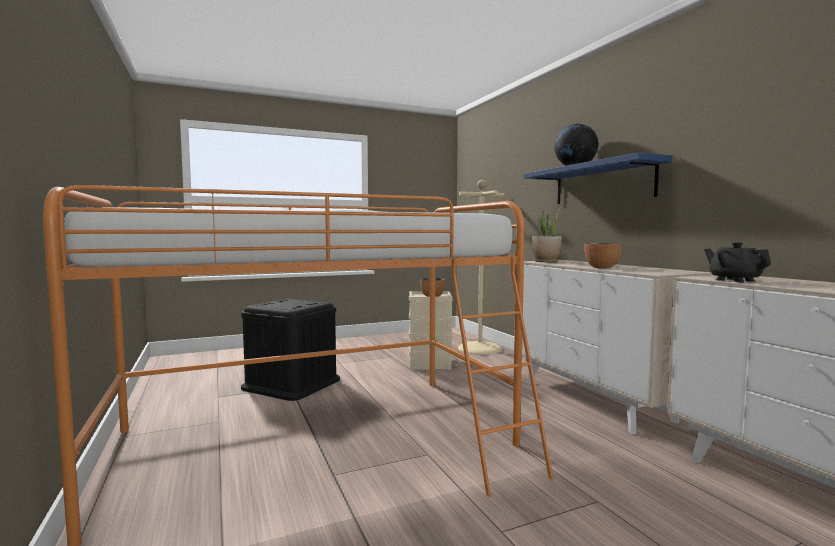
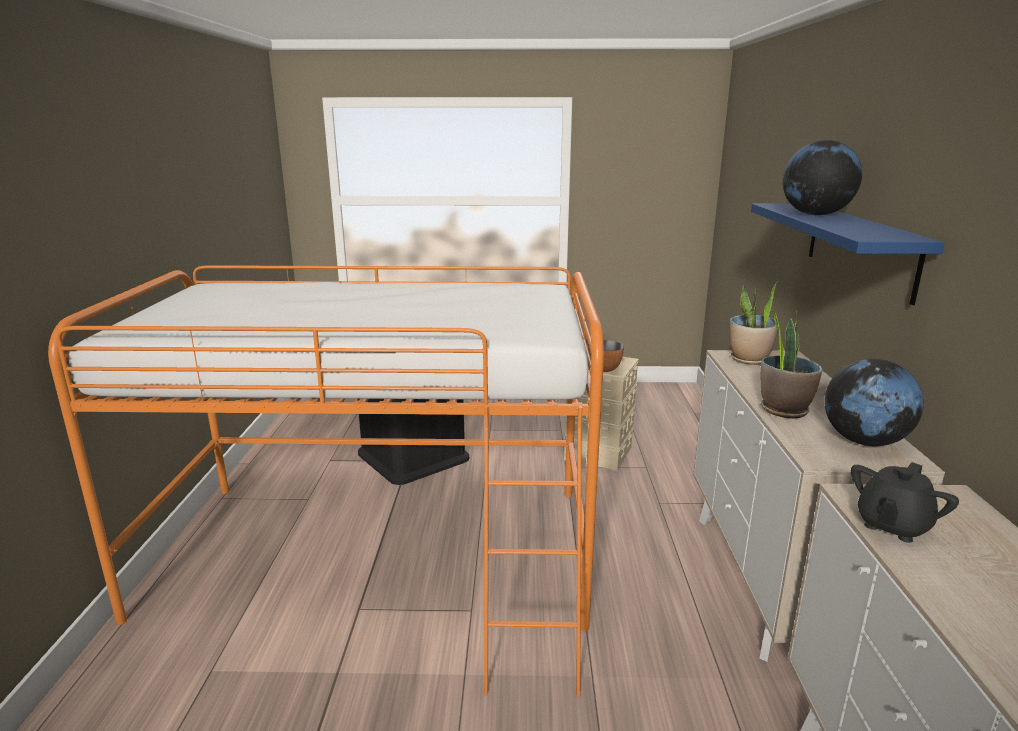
camera: 25 degrees right, 15 degrees up
(480, 348) = (693, 436): beige clothes rack -> none
(601, 267) = (783, 410): bowl -> potted plant
(660, 270) = (864, 441): none -> globe
(734, 280) = (892, 526): black teapot -> black teapot turned 135 degrees counterclockwise

